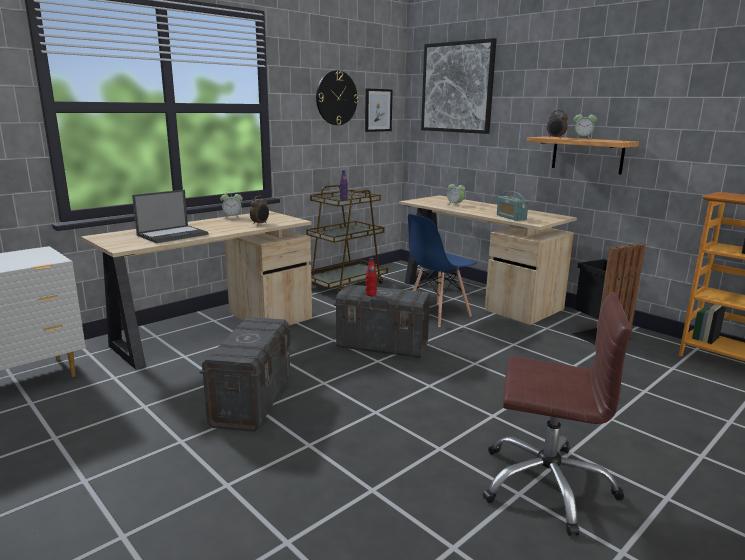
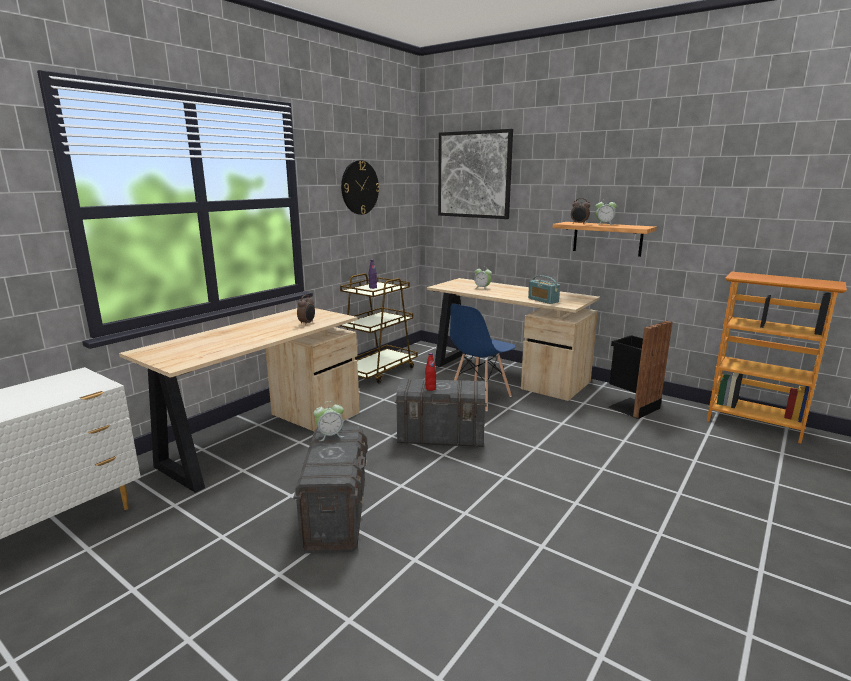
camera: 10 degrees left, 0 degrees up
(173, 235) = (223, 343): laptop -> none
(232, 217) = (272, 317): alarm clock -> alarm clock (330, 436)
(378, 110) = (396, 197): picture -> none
(546, 484) = (654, 571): brown office chair -> none

